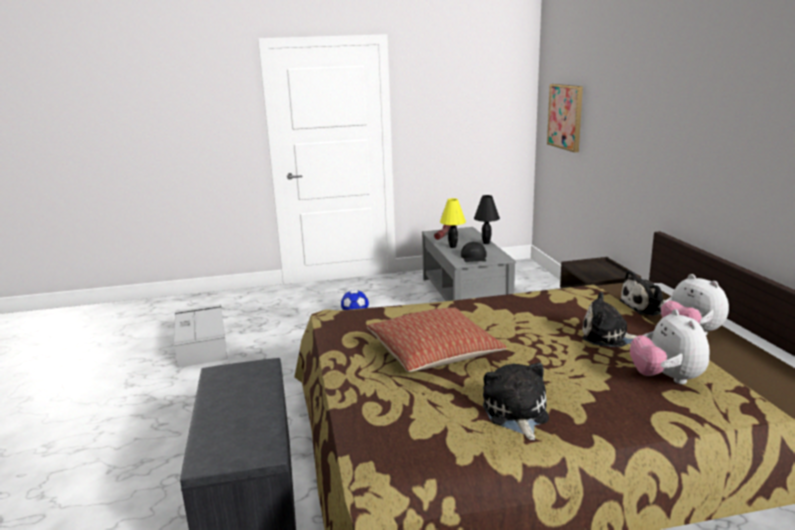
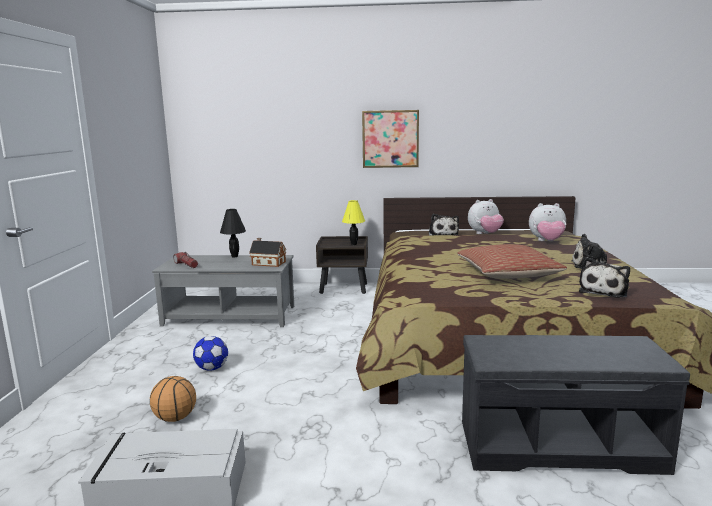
camera: 75 degrees left, 5 degrees down
(280, 324) = (175, 418): none -> basketball
(452, 247) = (225, 266): yellow table lamp -> yellow table lamp (353, 244)
(474, 257) = (267, 263): black cap -> toy house
(565, 116) = (229, 136): picture -> picture (390, 139)
(608, 337) = (491, 242): plush toy -> plush toy (604, 291)

